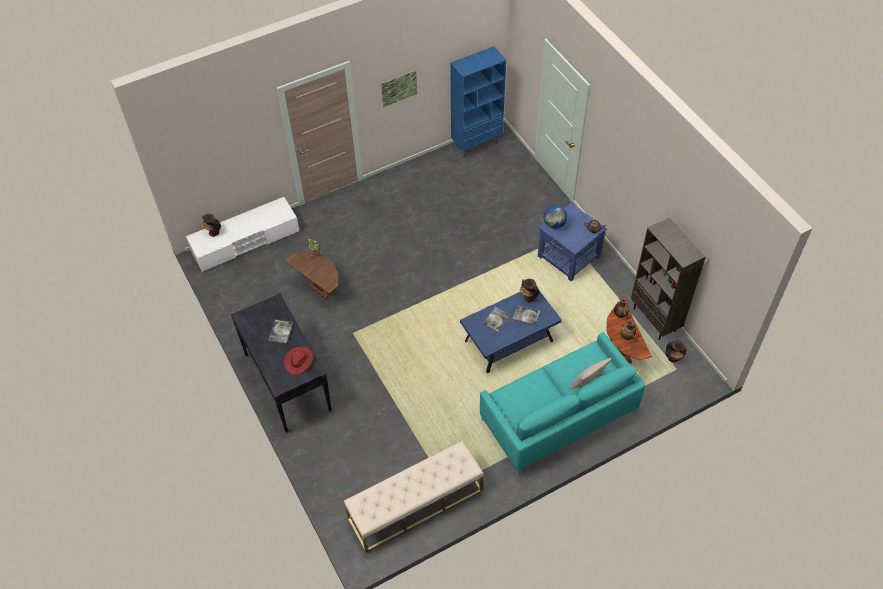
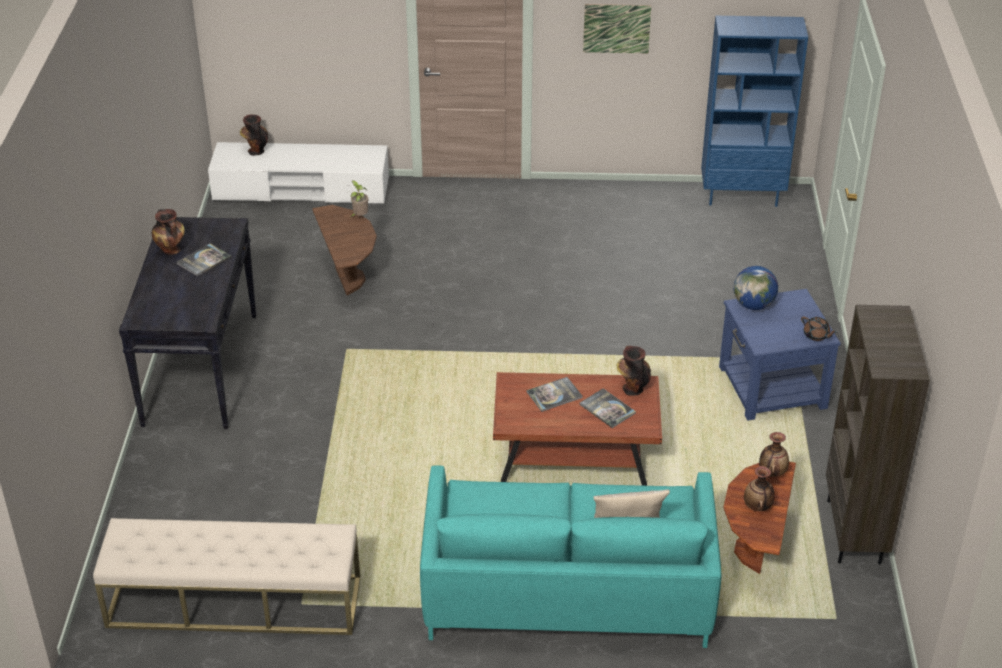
camera: 30 degrees right, 15 degrees down
(298, 360) = (193, 302): red hat -> none
(509, 341) = (574, 456): blue coffee table -> brown coffee table
(673, 358) = (843, 601): vase -> vase (171, 250)

